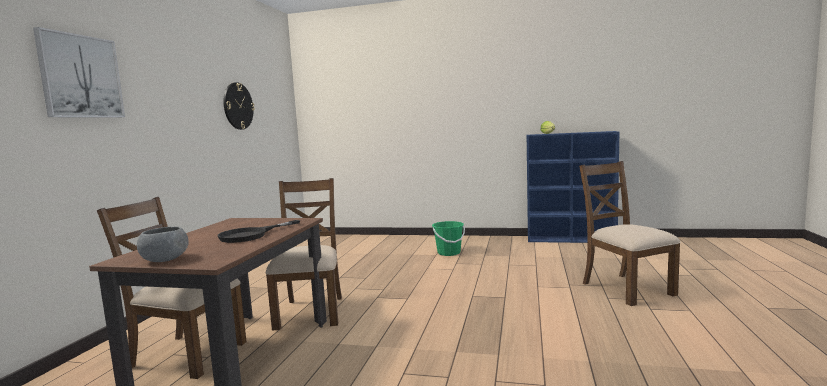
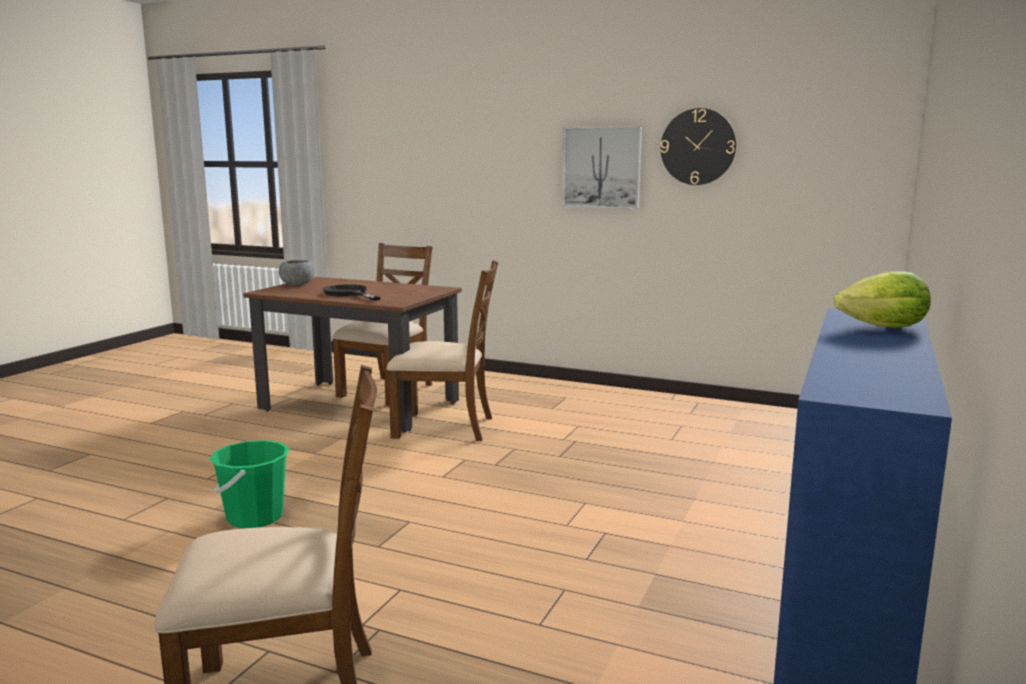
camera: 100 degrees right, 5 degrees up
(81, 76) = (459, 125): picture -> picture (601, 167)
(449, 253) = (692, 536): green bucket -> green bucket (255, 517)

